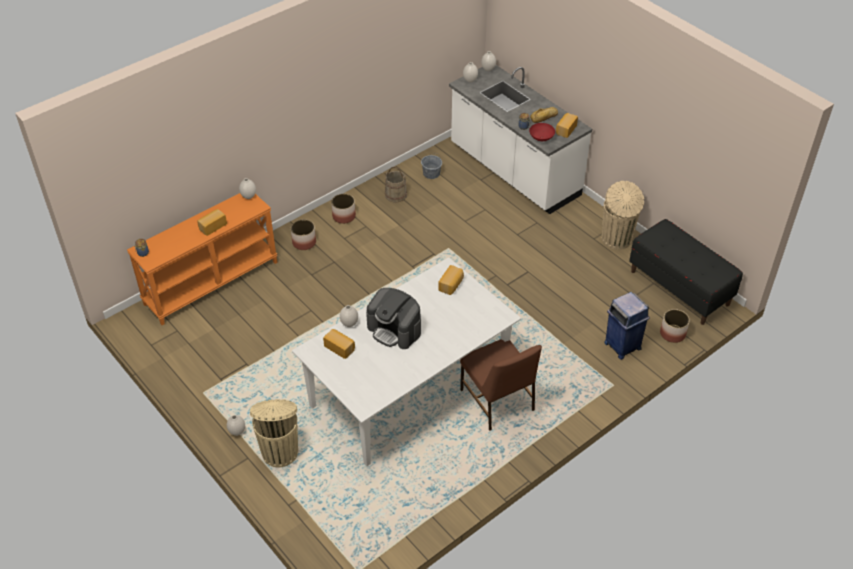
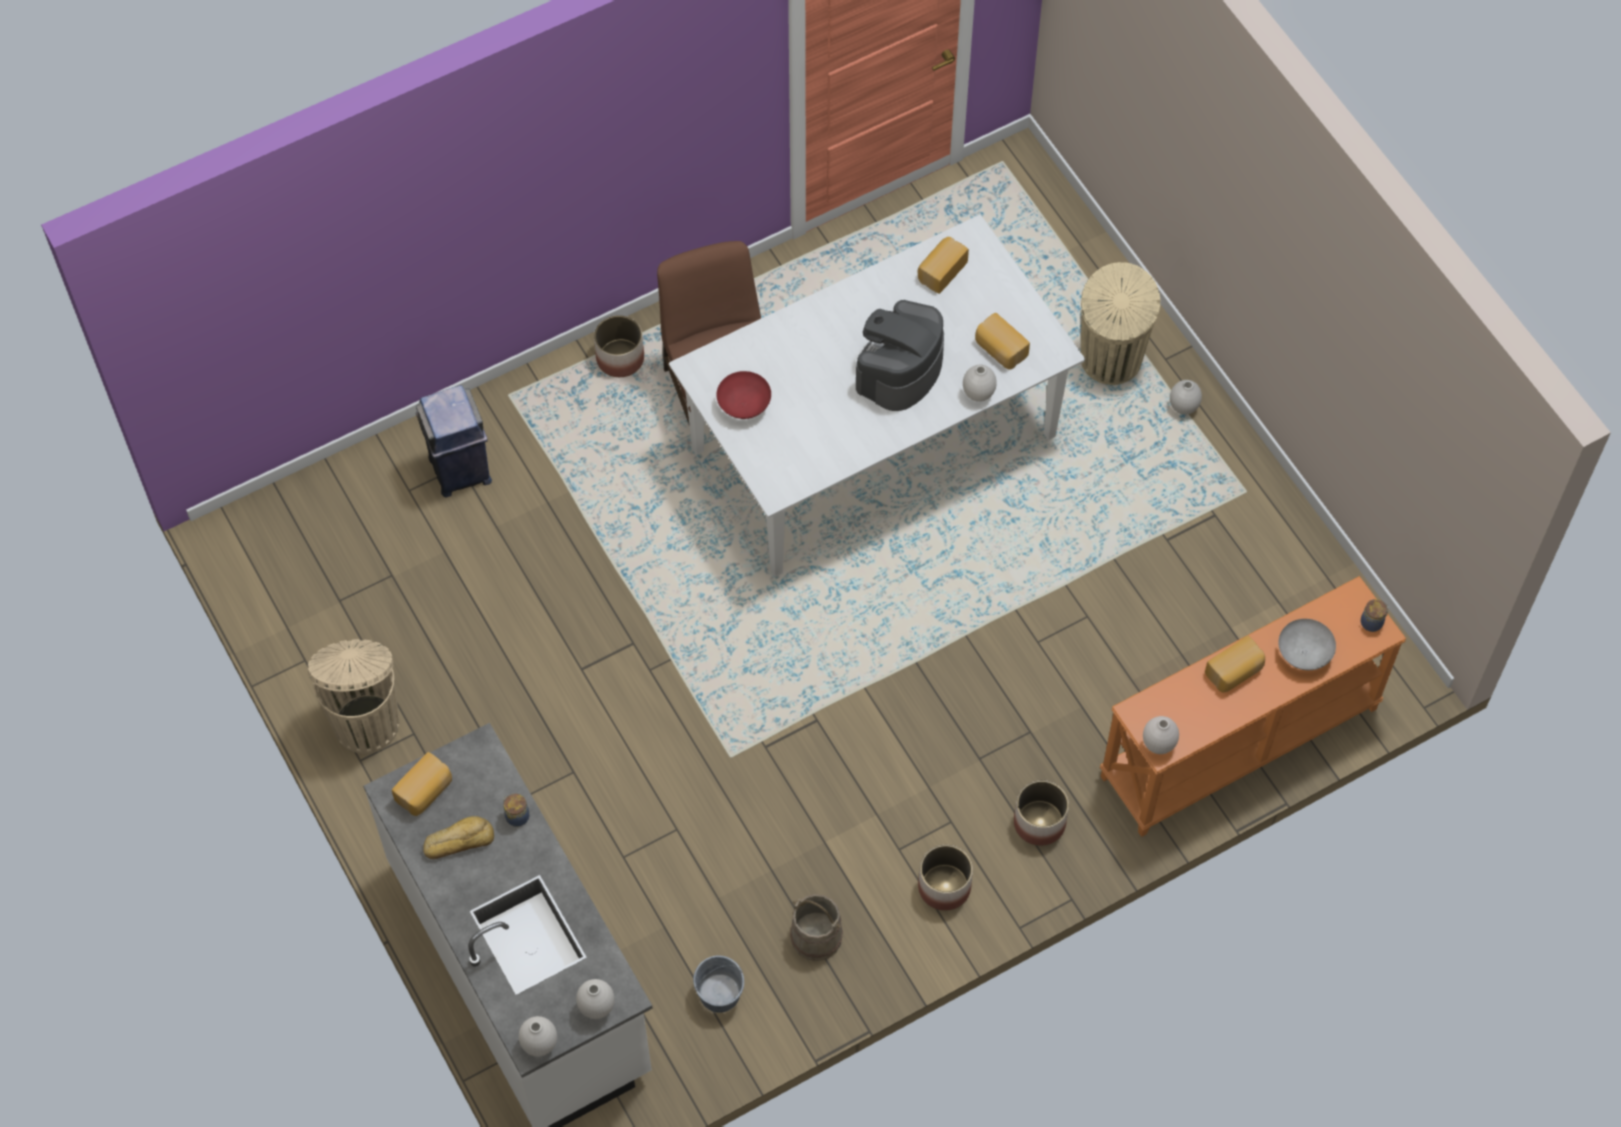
camera: 170 degrees left, 15 degrees up
(177, 237) = (1304, 654): none -> grey bowl
(394, 330) = (899, 370): coffee machine -> coffee machine turned 105 degrees counterclockwise
(451, 285) = (777, 449): bread -> bread (941, 271)
(541, 138) = (490, 772): red bowl -> red bowl (745, 405)
(672, 333) = (355, 481): planter -> planter (619, 358)
(680, 288) = (292, 580): black bench -> none

